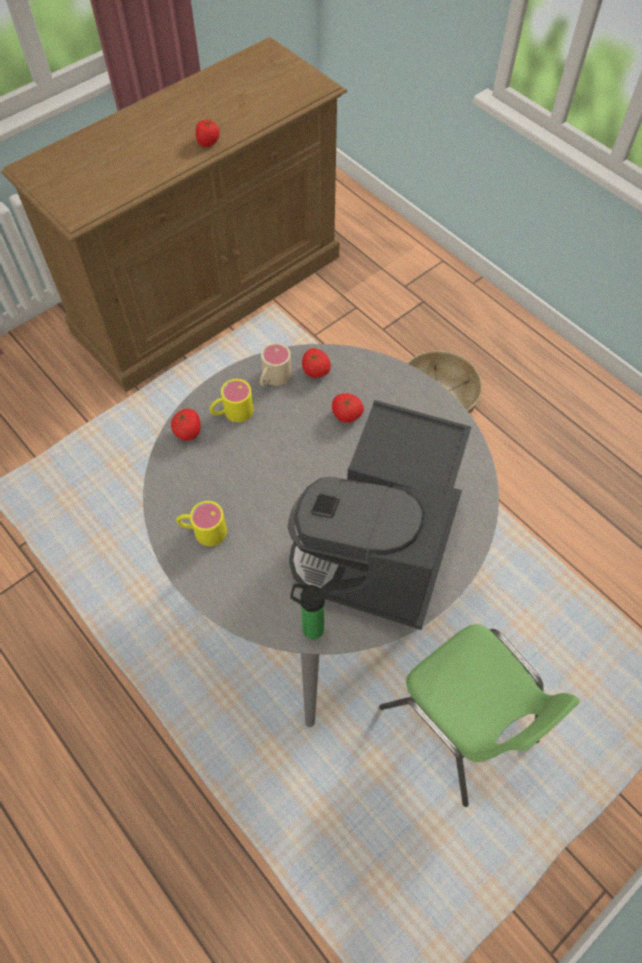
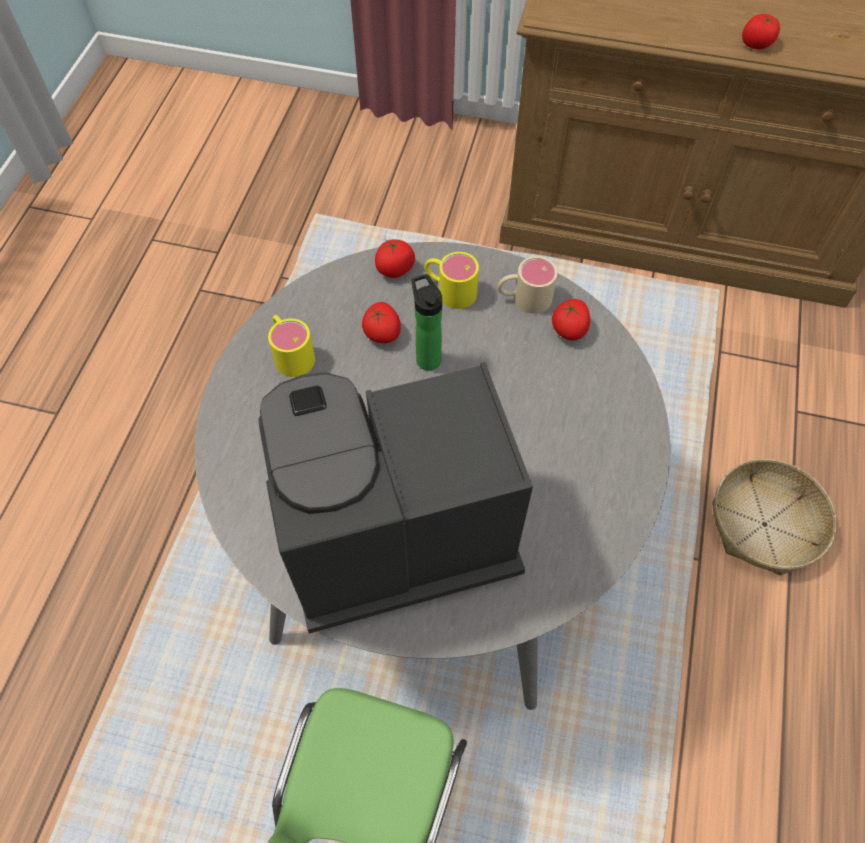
camera: 55 degrees right, 0 degrees up
(309, 628) = (244, 518): bottle -> bottle (427, 357)
(346, 415) = (537, 393): tomato -> tomato (382, 333)

